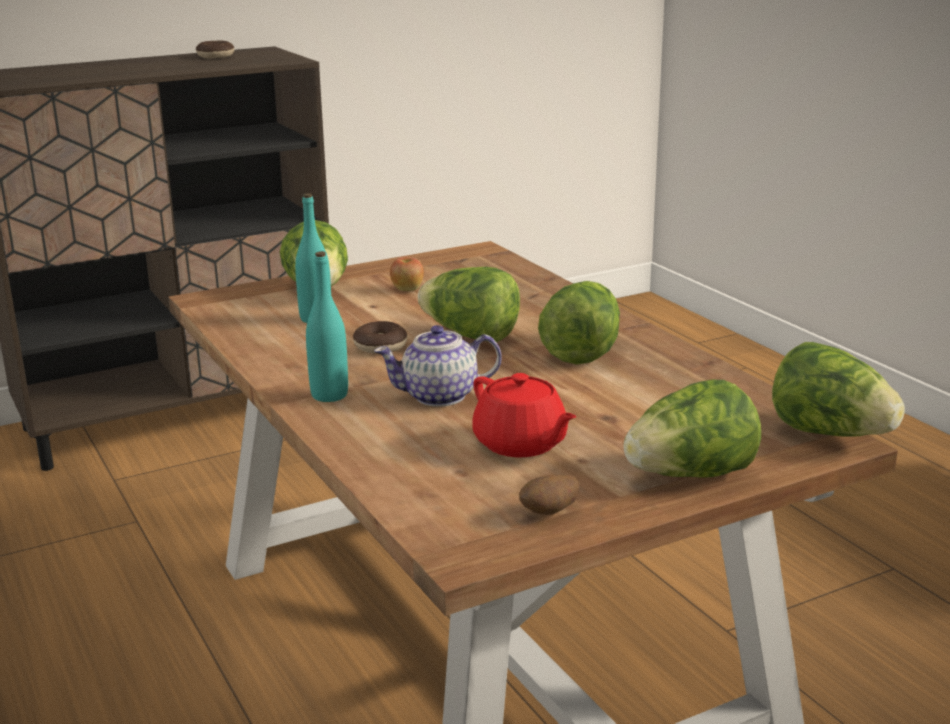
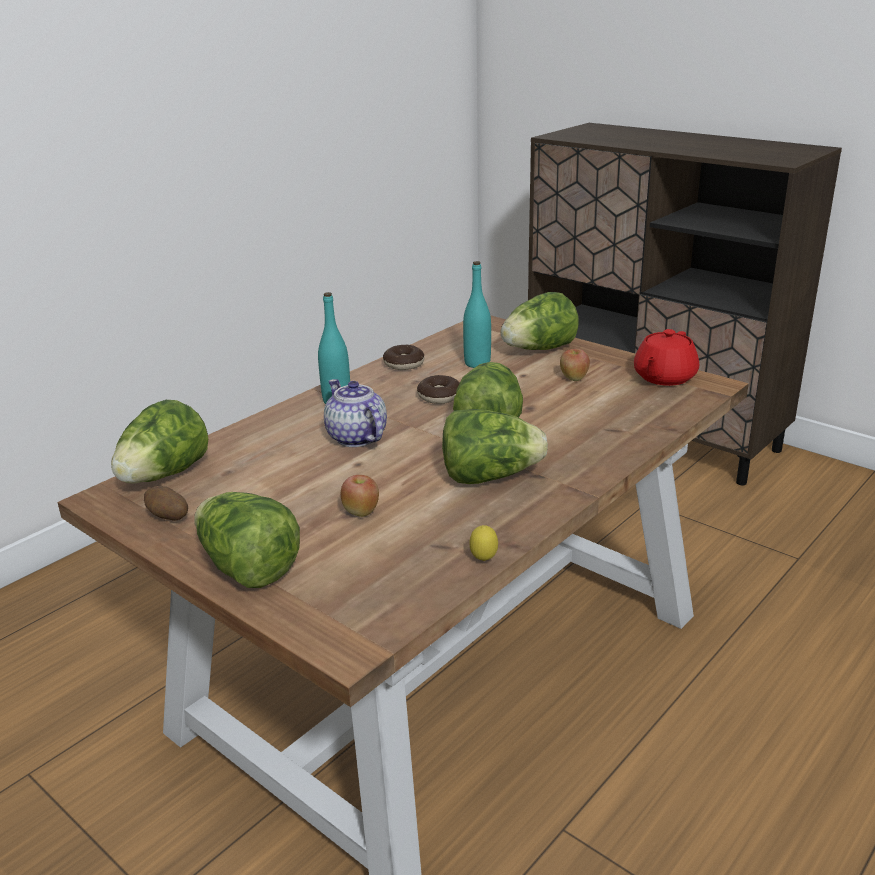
camera: 70 degrees right, 5 degrees up
(215, 56) = (757, 146): donut -> donut (404, 364)
(521, 444) = (281, 485): red teapot -> red teapot (663, 377)
(610, 412) = (361, 512): none -> apple
(728, 376) = (483, 560): none -> lemon
(830, 433) = (368, 638): lettuce -> lettuce (164, 476)

